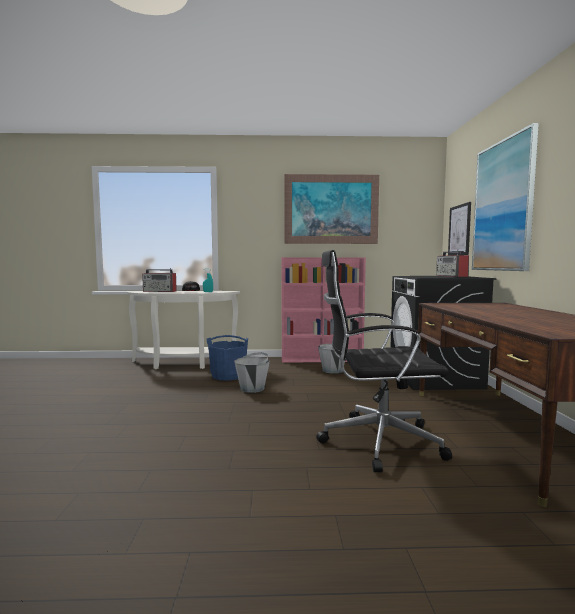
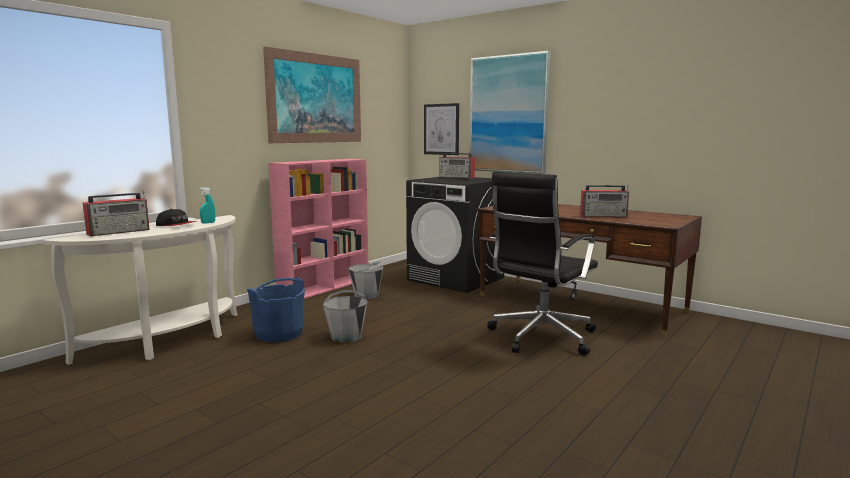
camera: 50 degrees left, 5 degrees up
(521, 319) = (604, 216): none -> radio

